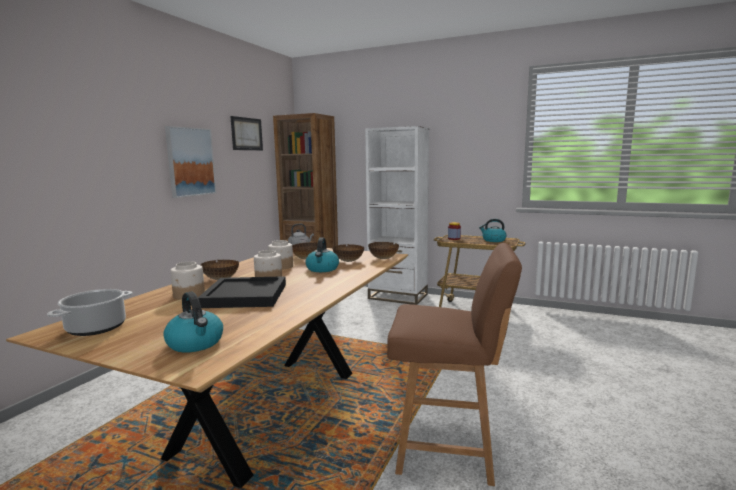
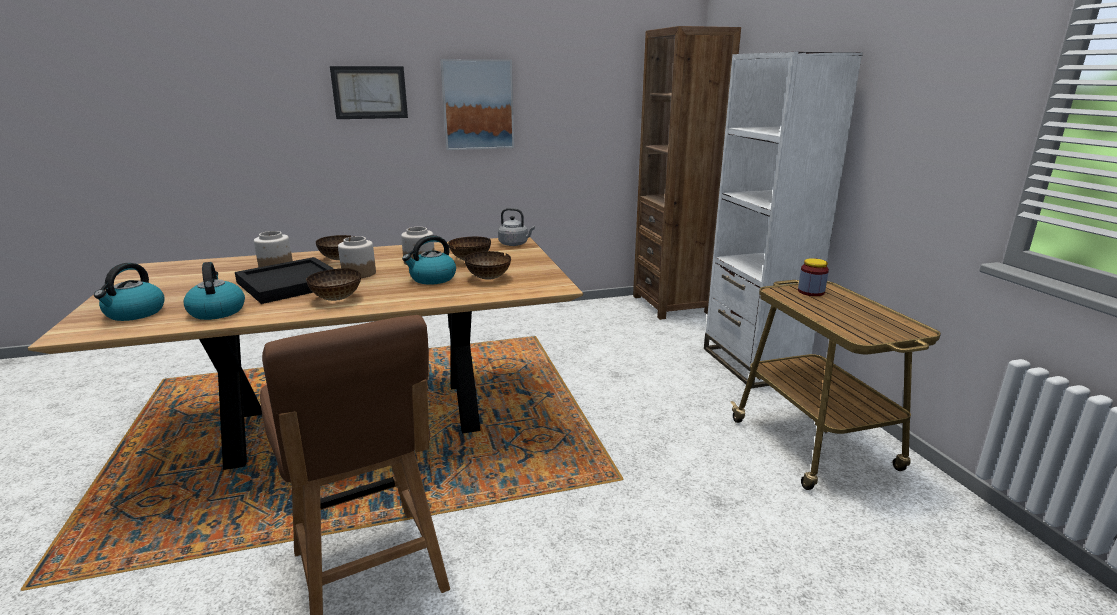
camera: 50 degrees right, 10 degrees up
(96, 328) = (163, 275): cooking pot -> none
(246, 134) = (586, 63): picture -> picture (369, 92)
(383, 259) = (530, 289): bowl -> bowl (336, 299)
(493, 240) = (872, 319): kettle -> kettle (217, 311)

